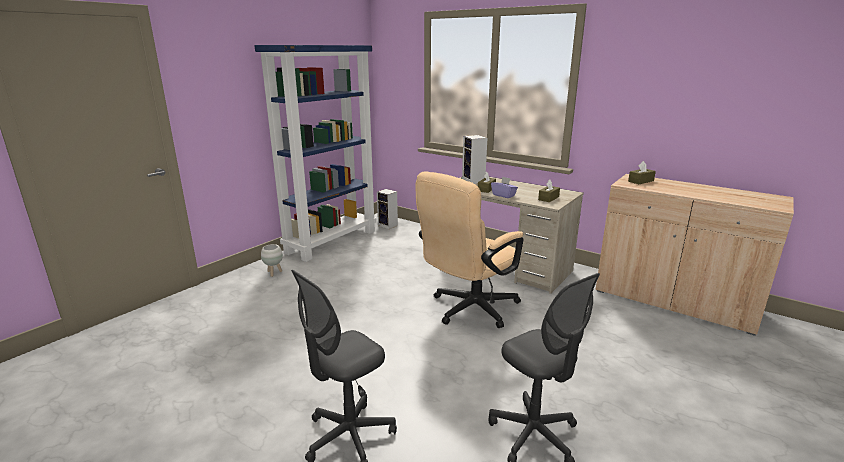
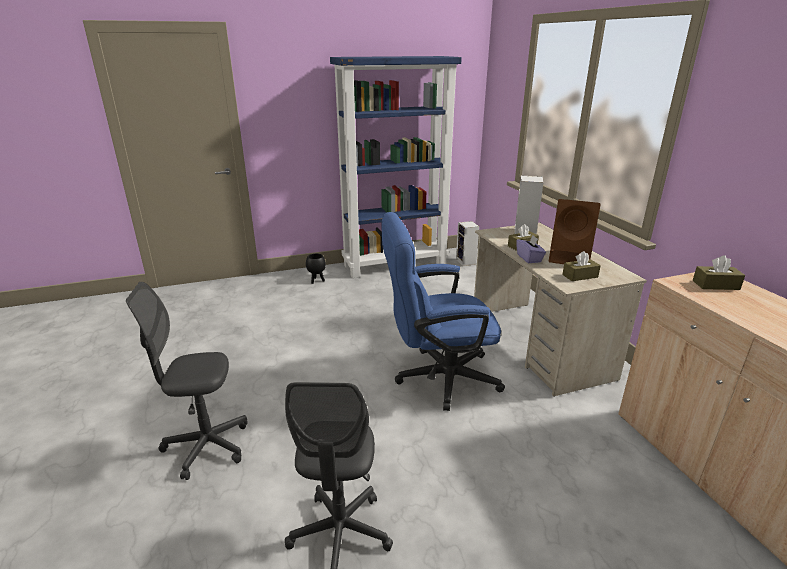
camera: 35 degrees right, 5 degrees up
(274, 273) = (317, 281): white planter -> black planter
(468, 310) = (437, 378): beige office chair -> blue office chair
(526, 190) = (570, 258): none -> brown speaker

